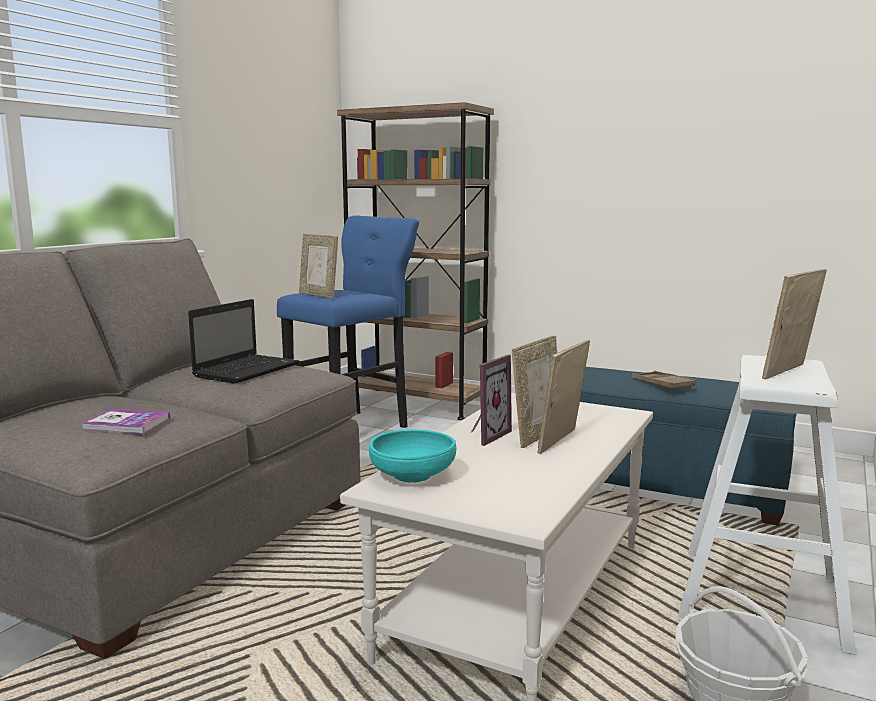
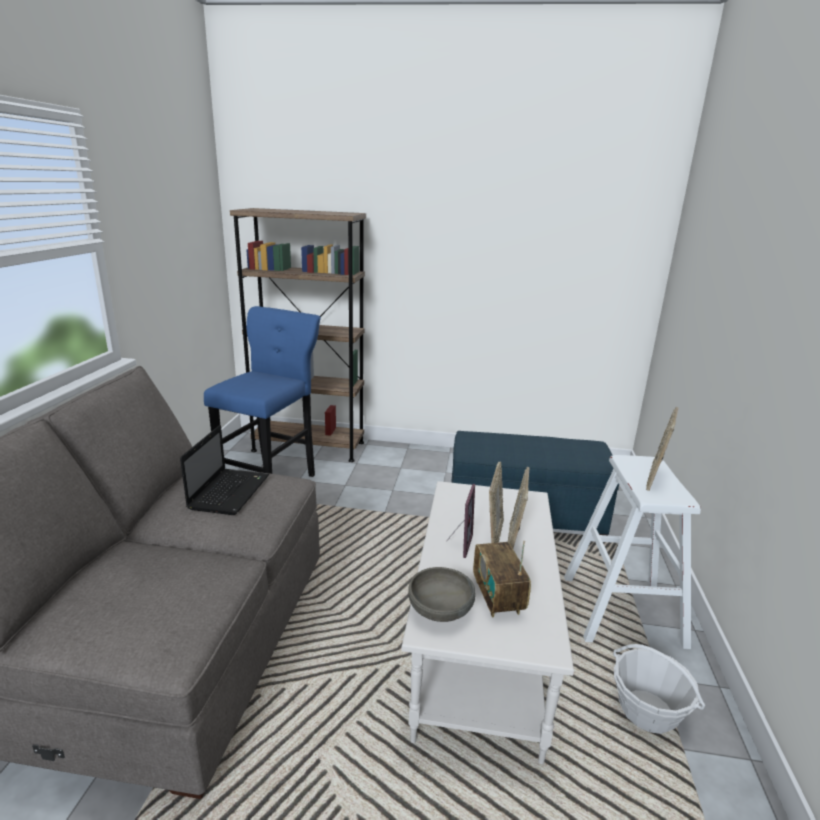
camera: 20 degrees left, 10 degrees up
(126, 424) = (176, 596): book -> none
(319, 295) = (243, 387): picture frame -> none
(412, 476) = (440, 609): turquoise bowl -> grey bowl
(496, 476) = (498, 597): none -> radio
(662, 385) = (528, 451): brown tray -> none

